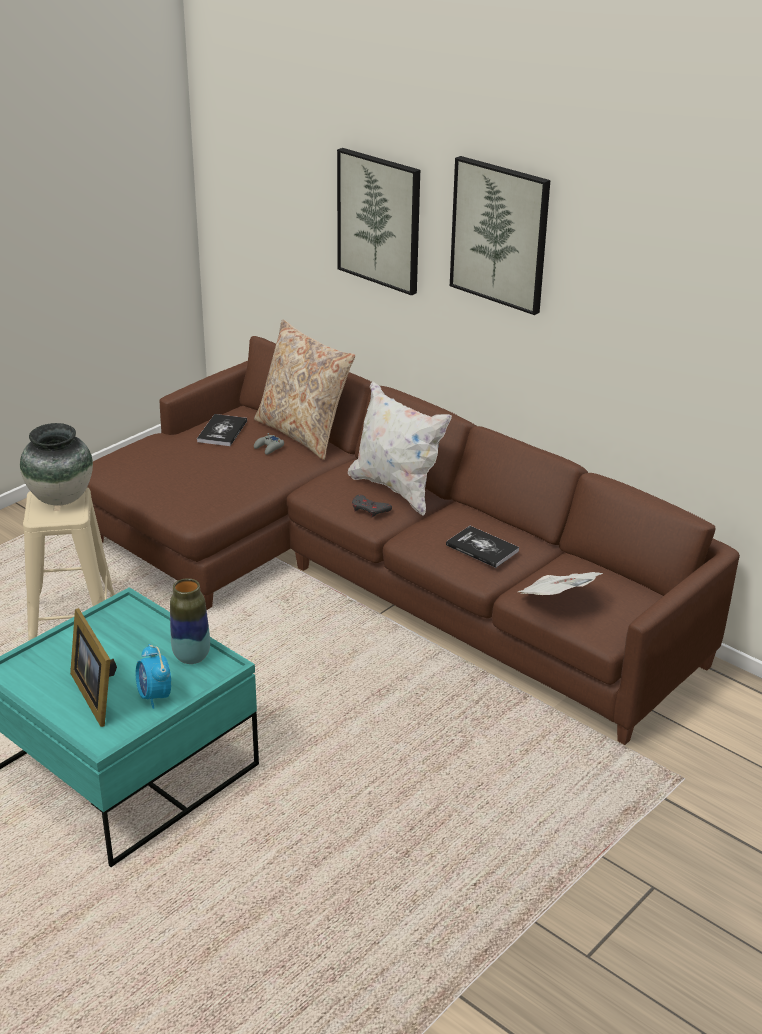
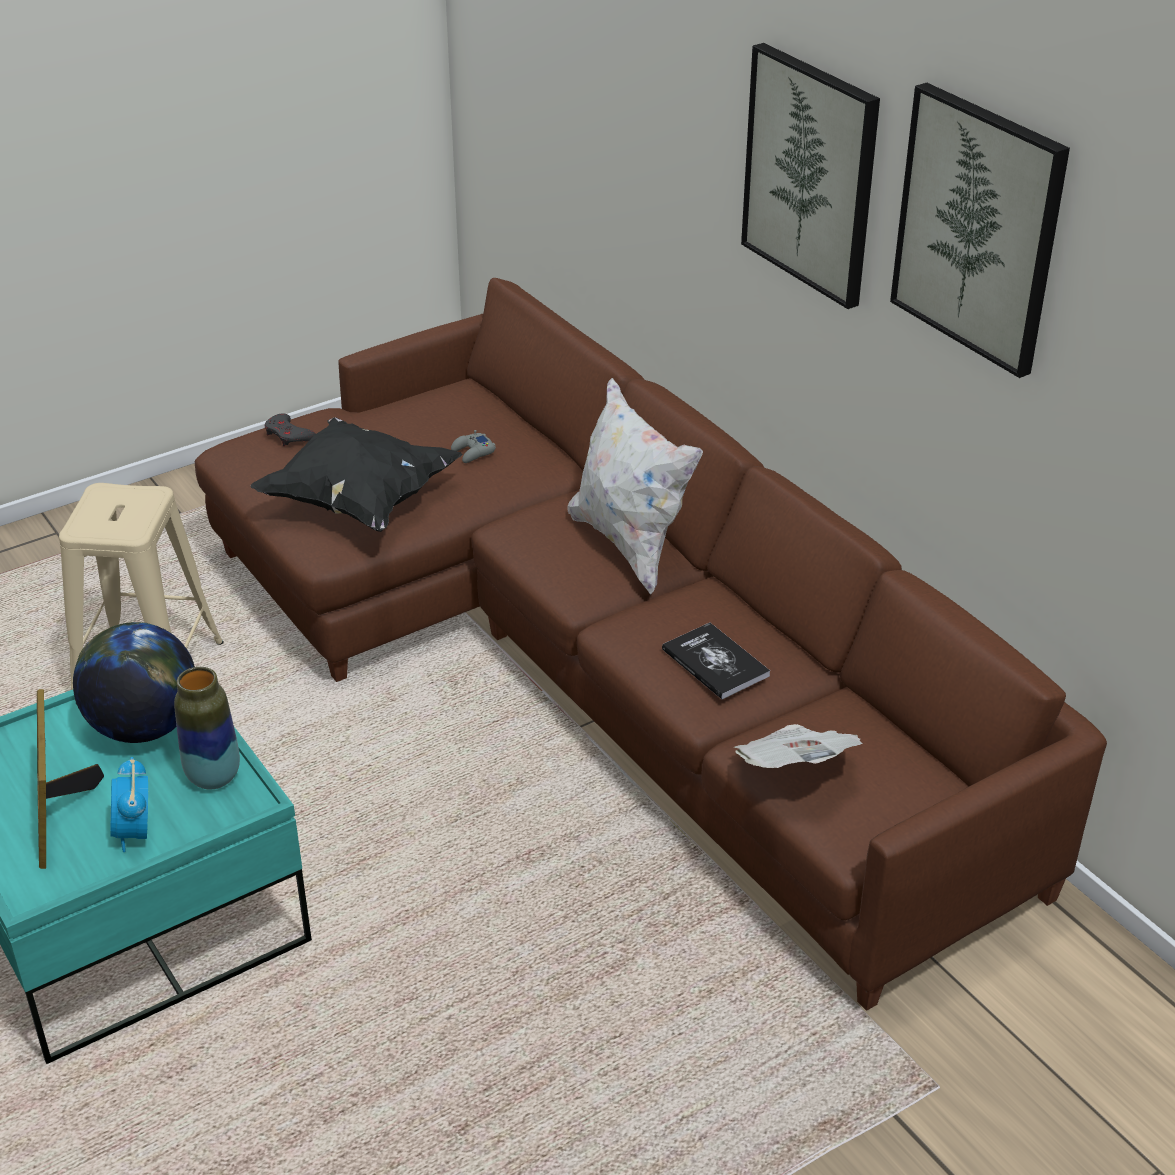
camera: 15 degrees right, 5 degrees up
(61, 498) = (127, 502): vase -> none
(129, 635) = (144, 728): none -> globe
(206, 485) = (359, 501): none -> black pillow
(222, 431) = (418, 417): book -> none
(303, 433) = (534, 435): beige pillow -> none
(370, 509) = (576, 572): grey game controller -> grey game controller (288, 435)
(380, 220) = (661, 128): picture -> picture (979, 228)

